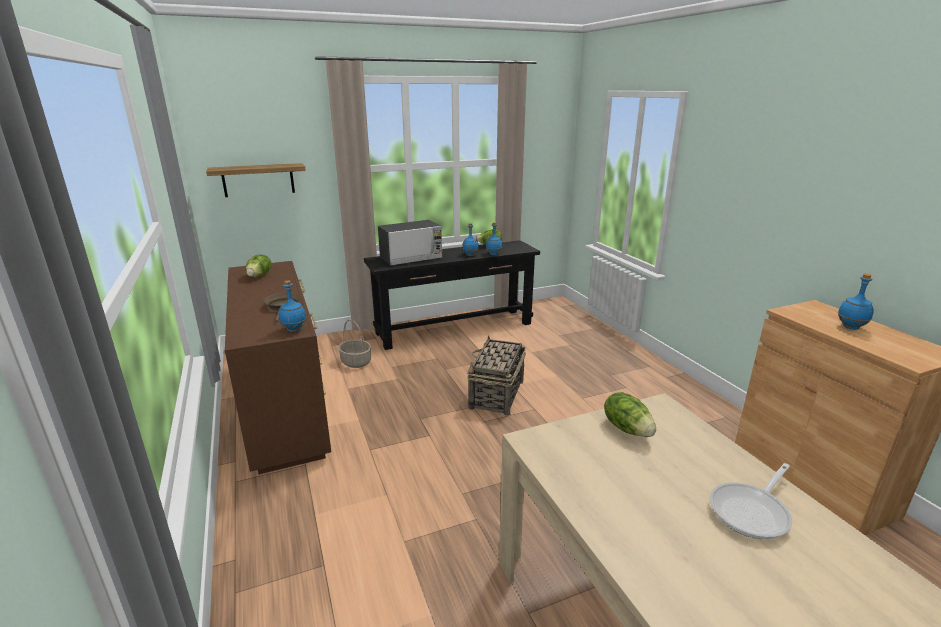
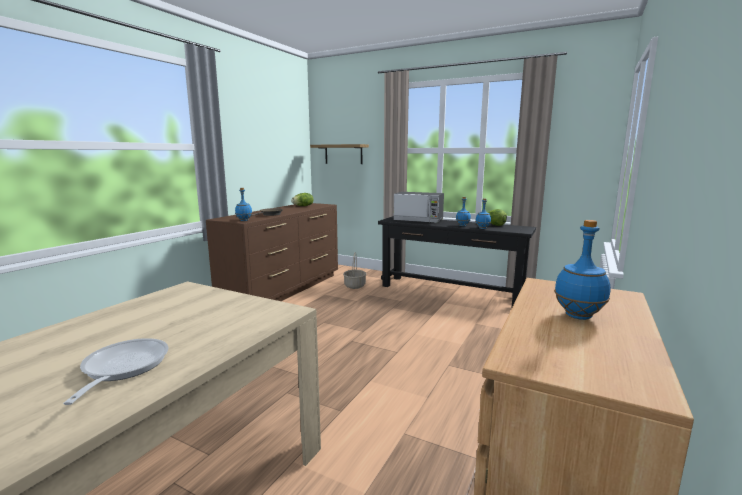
camera: 50 degrees right, 10 degrees down
(496, 395) = (391, 333): basket -> none
(627, 428) = (231, 307): lettuce -> none
(752, 511) = (122, 368): frying pan -> frying pan turned 75 degrees clockwise

